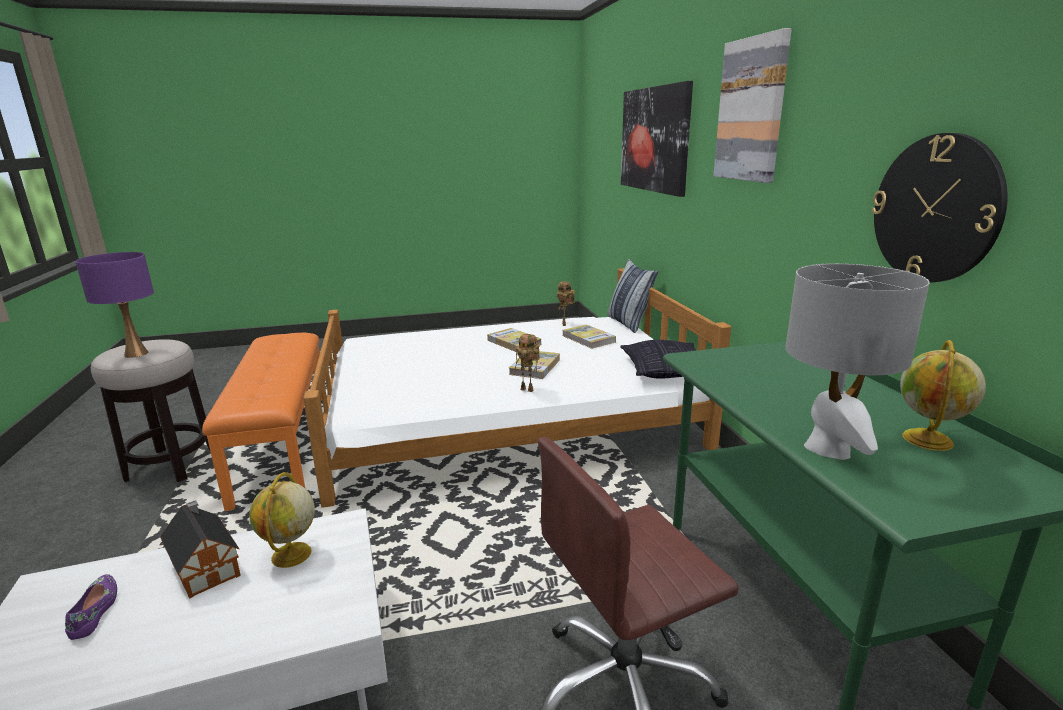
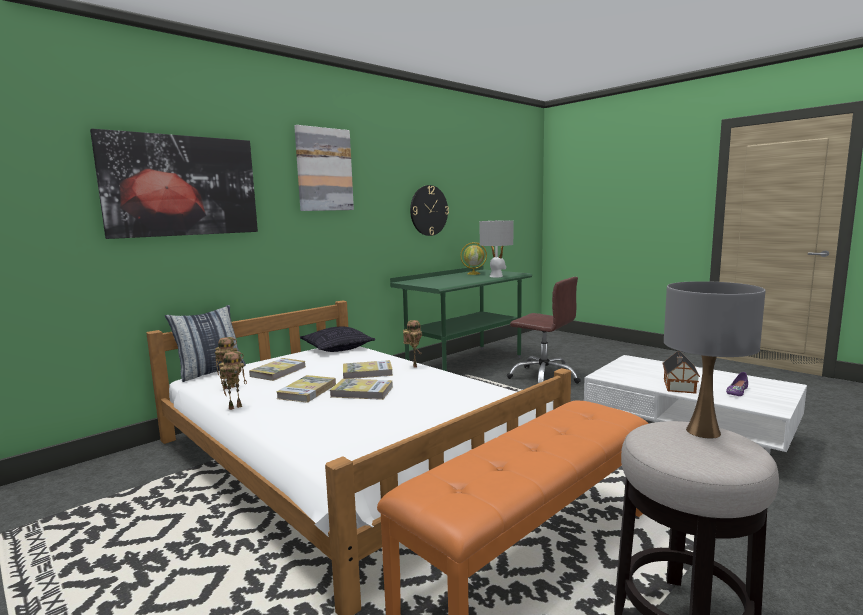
camera: 120 degrees left, 10 degrees down
(136, 354) = (703, 432): purple table lamp -> grey table lamp
(291, 556) = (636, 376): globe -> none
(481, 357) = (362, 392): none -> book
(513, 324) = (235, 407): none -> toy robot

